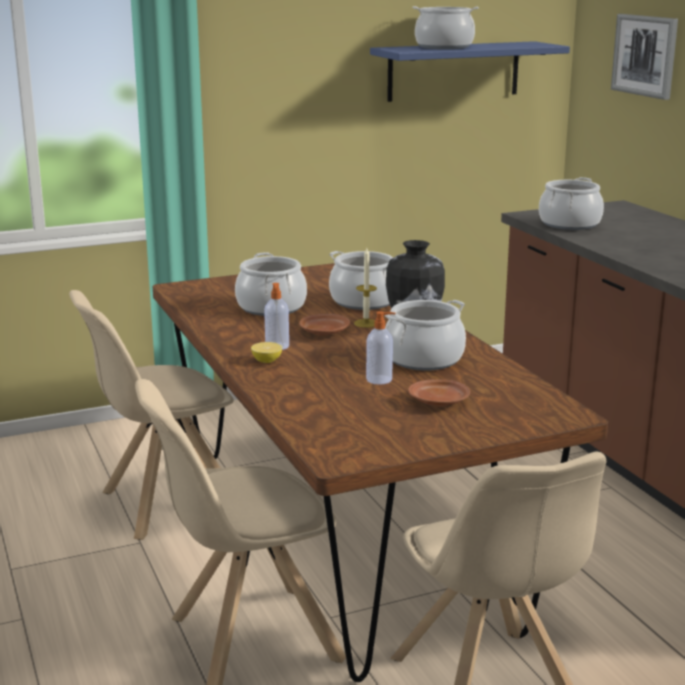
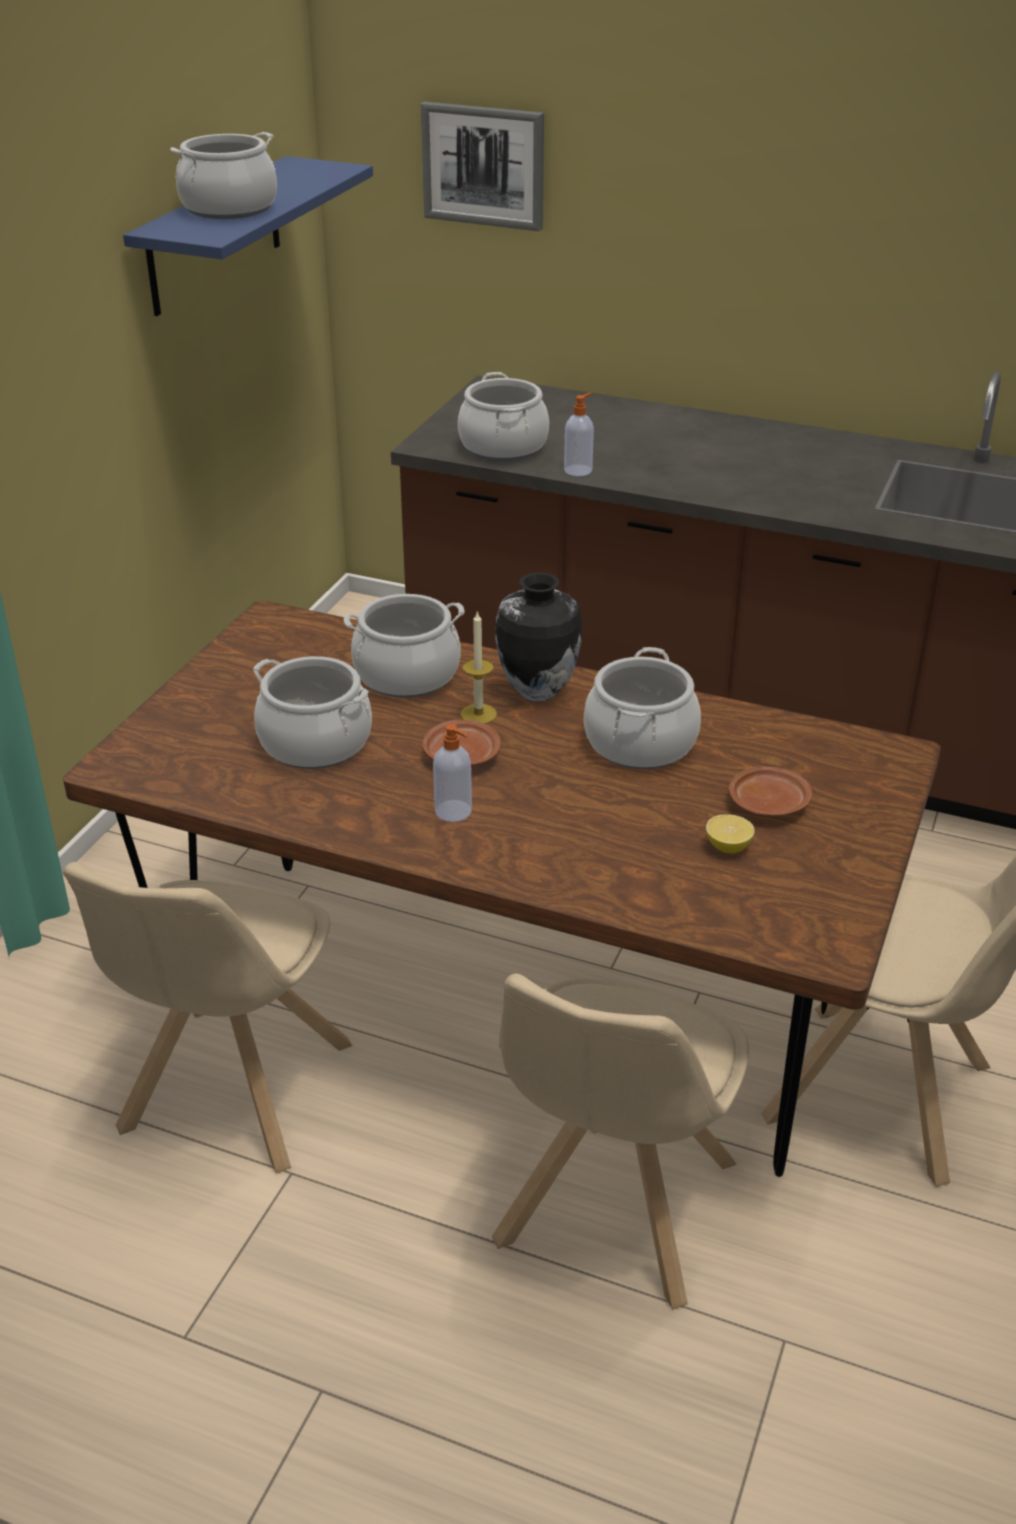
camera: 45 degrees left, 15 degrees up
(267, 361) = (488, 843): lemon -> lemon (728, 846)
(380, 380) = (658, 803): soap dispenser -> soap dispenser (579, 470)

